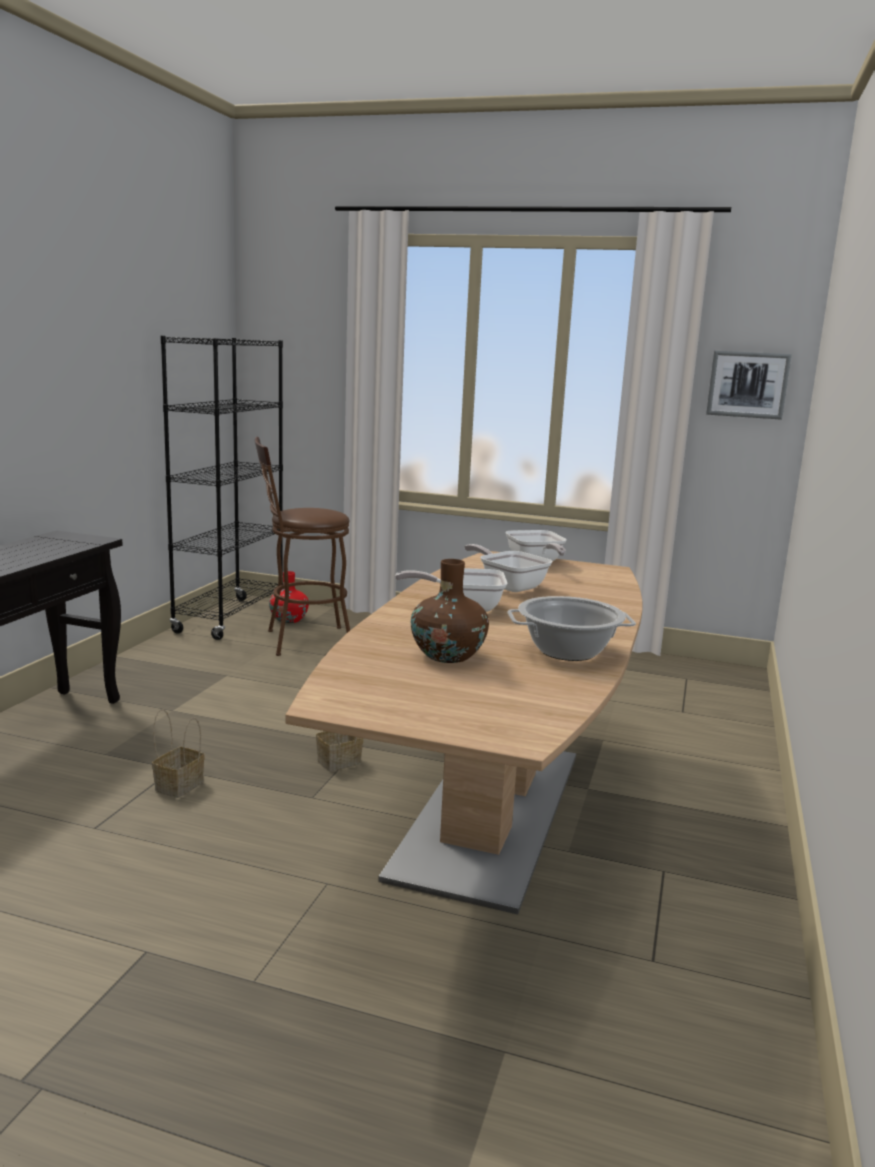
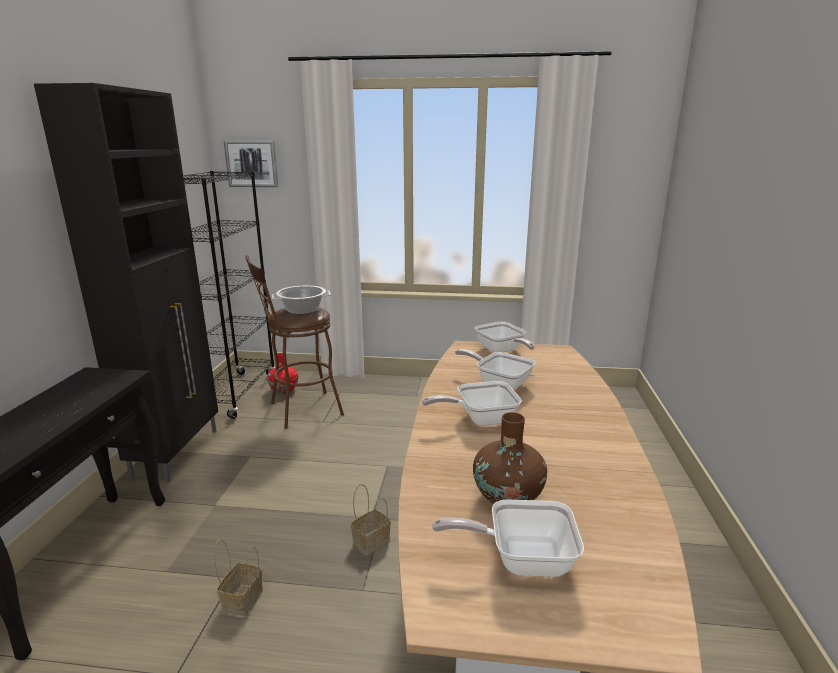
camera: 10 degrees left, 5 degrees up
(145, 662) = (178, 452): none -> black cabinet
(428, 688) = (521, 559): none -> frying pan
(568, 651) = (601, 469): cooking pot -> cooking pot (302, 310)
(748, 384) = (621, 188): picture -> picture (252, 164)

